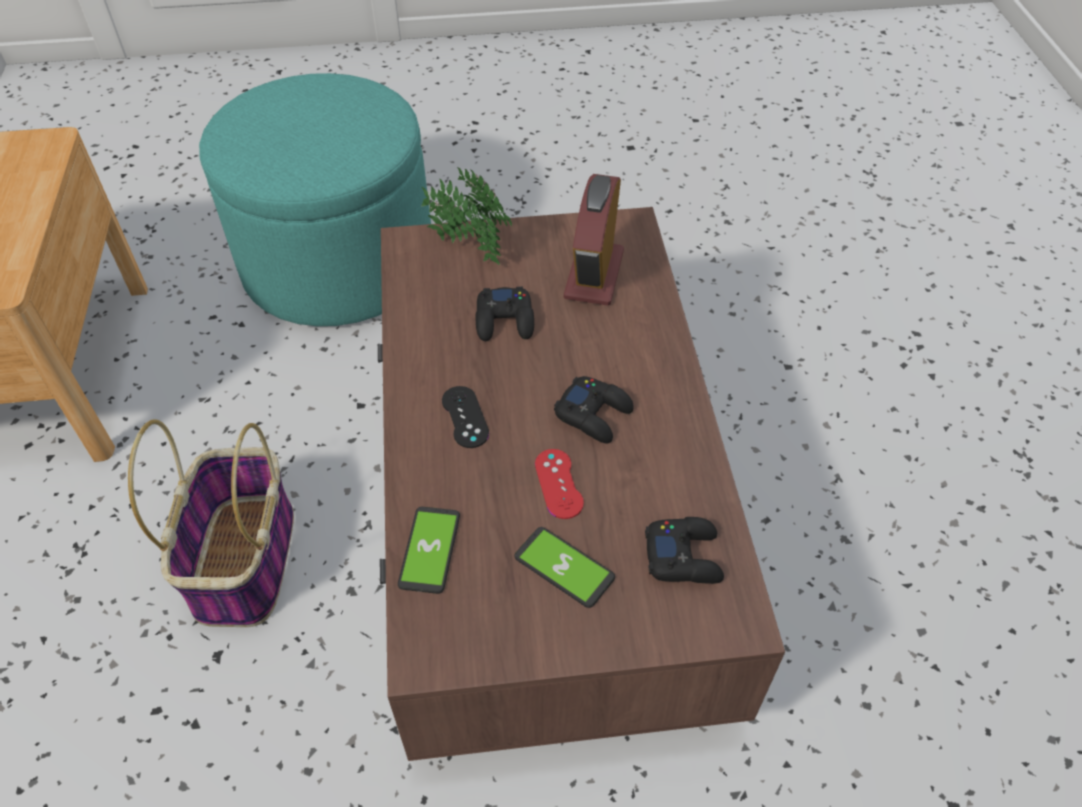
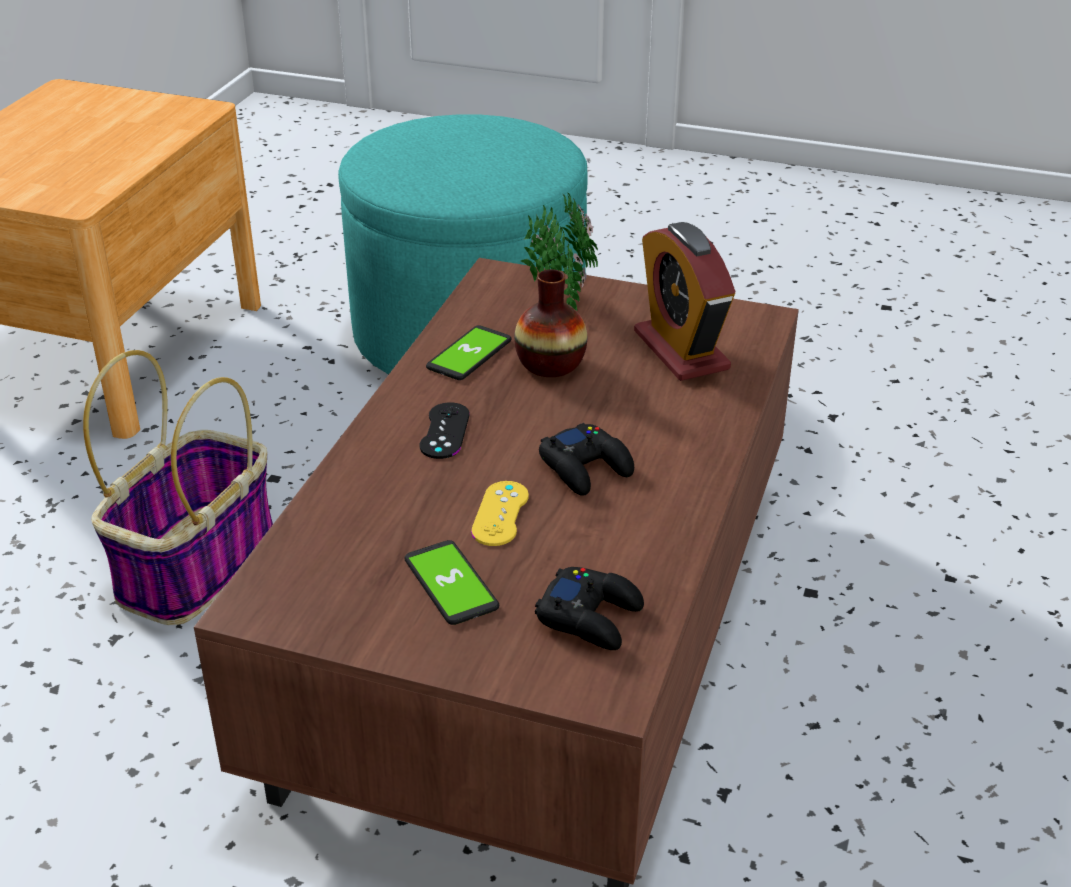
camera: 25 degrees right, 15 degrees down
(430, 550) = (324, 526): phone -> phone (469, 354)
(505, 320) = (550, 364): black game controller -> vase
(558, 484) = (500, 514): red game controller -> yellow game controller
(594, 274) = (681, 350): alarm clock -> alarm clock turned 60 degrees counterclockwise

